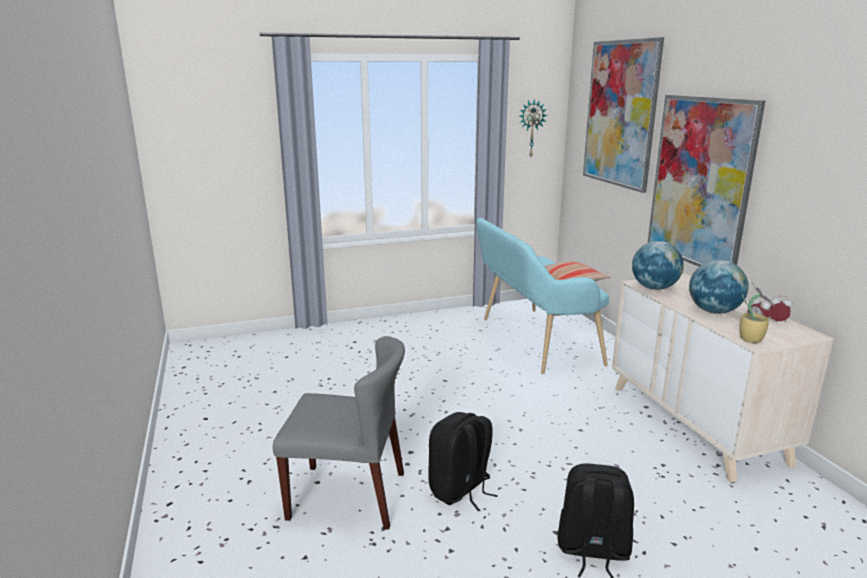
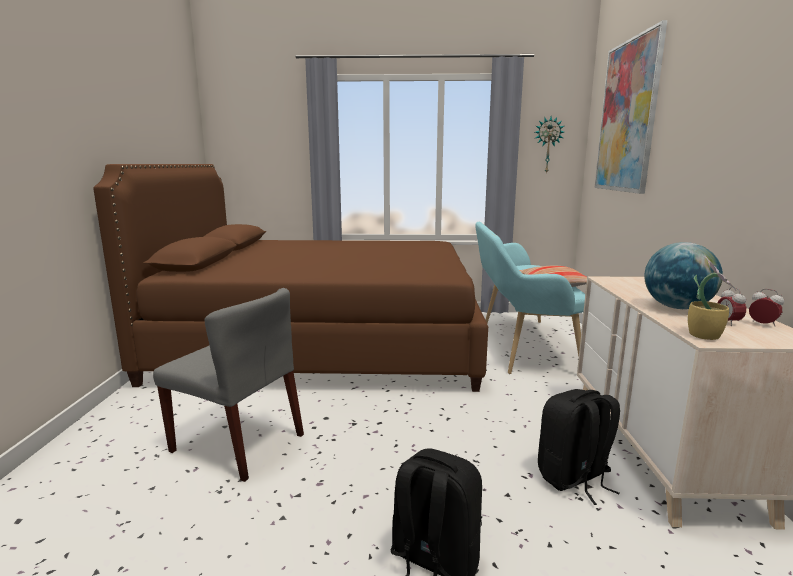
camera: 20 degrees right, 5 degrees down
(338, 369) = (325, 343): none -> brown bed
(460, 491) = (342, 462): black backpack -> black backpack (574, 479)
(654, 288) = (620, 284): globe -> none
(700, 182) = (694, 170): picture -> none

